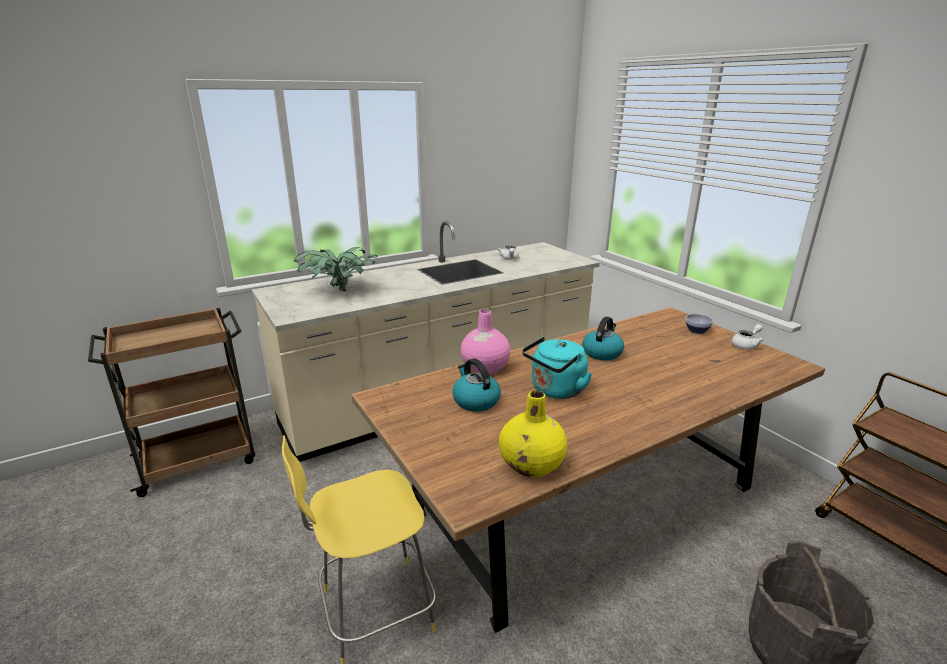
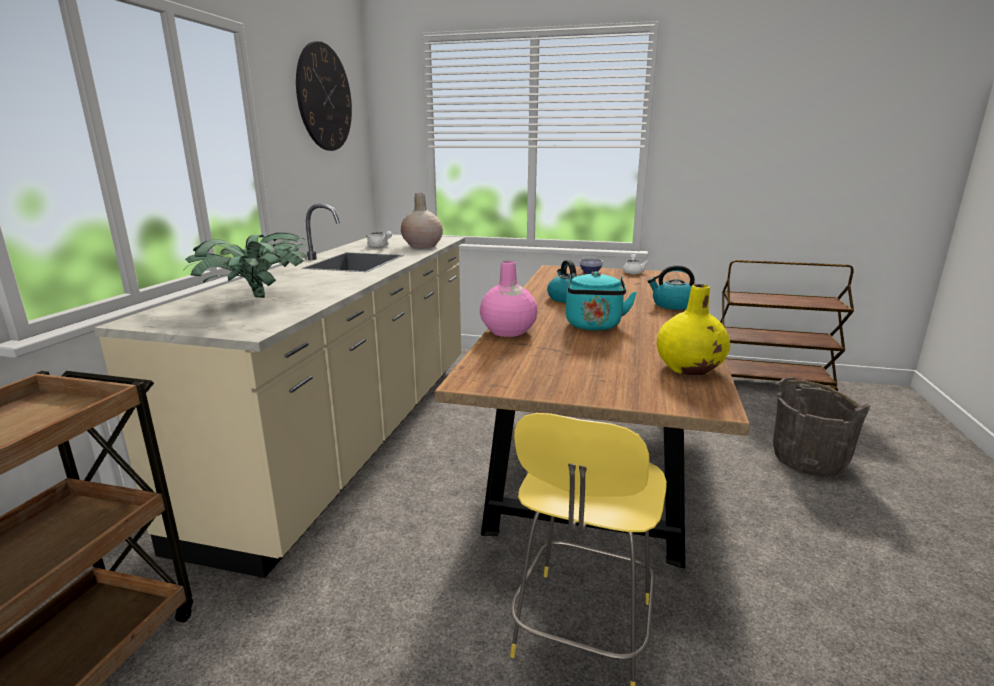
camera: 45 degrees left, 5 degrees down
(475, 401) = (557, 352): kettle -> kettle (672, 305)
(512, 125) = (324, 97): none -> wall clock
(539, 265) = (422, 246): none -> beige vase

